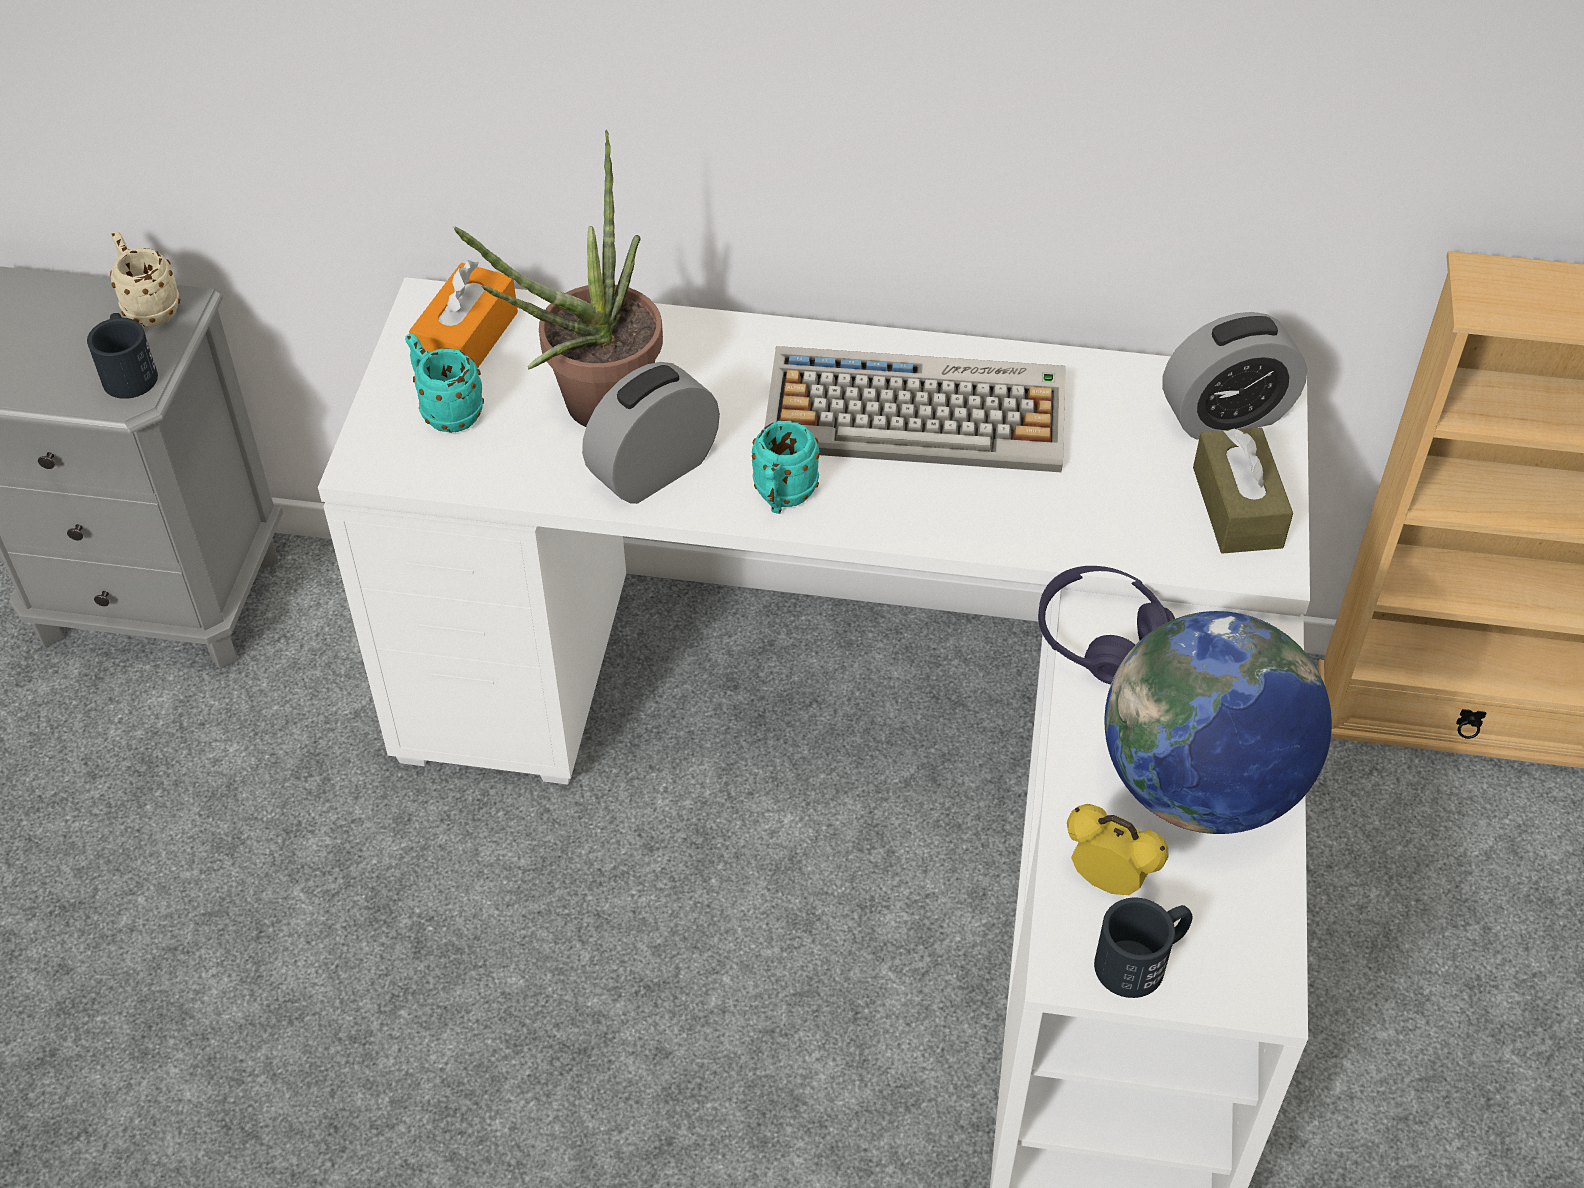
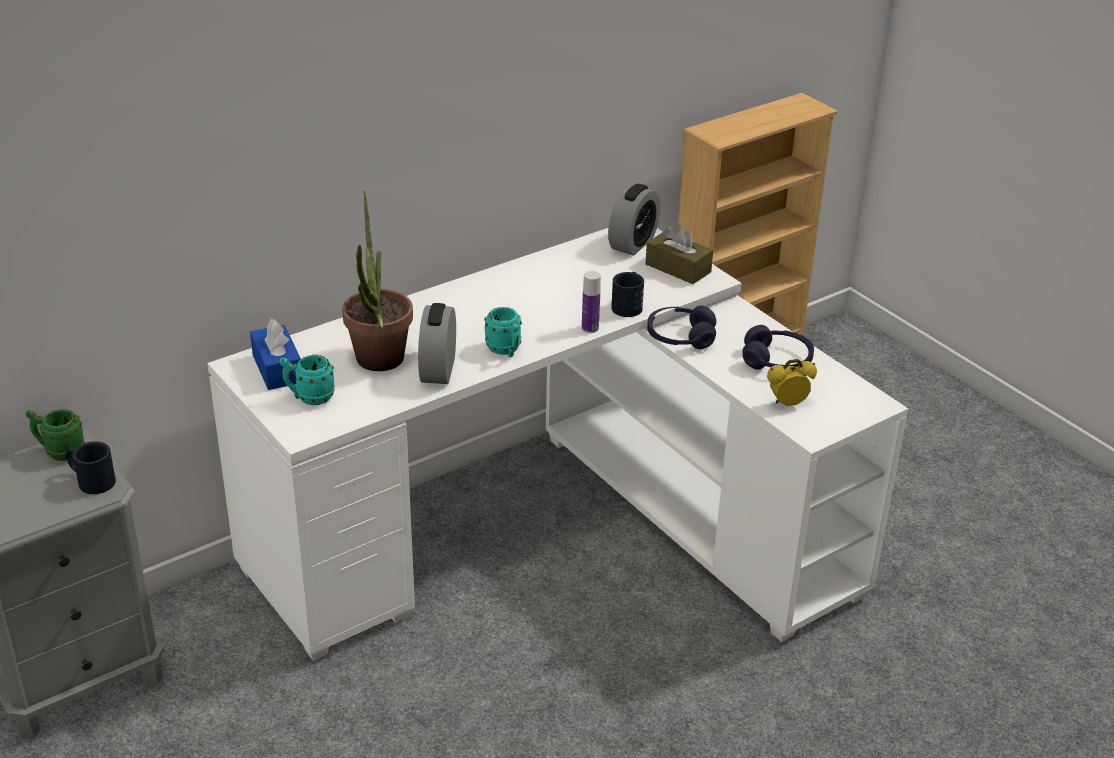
camera: 45 degrees left, 15 degrees down
(148, 307) = (59, 452): beige mug -> green mug
(467, 339) = (277, 369): orange tissue box -> blue tissue box
(918, 413) = (517, 298): keyboard -> none
(952, 535) = (590, 328): none -> bottle
(1142, 960) = (830, 419): black mug -> black mug (628, 305)
(1199, 786) = (776, 361): globe -> purple headphones

